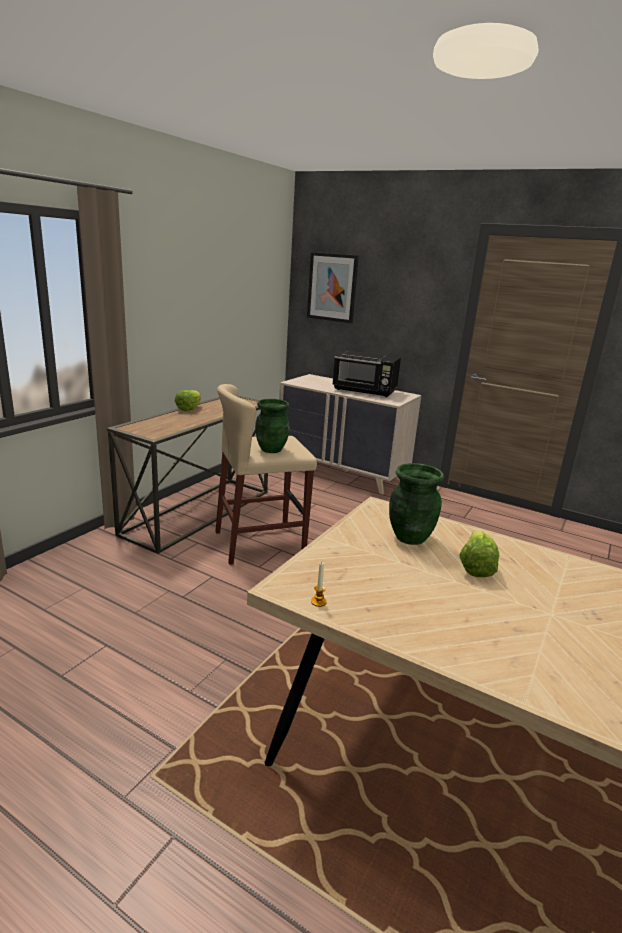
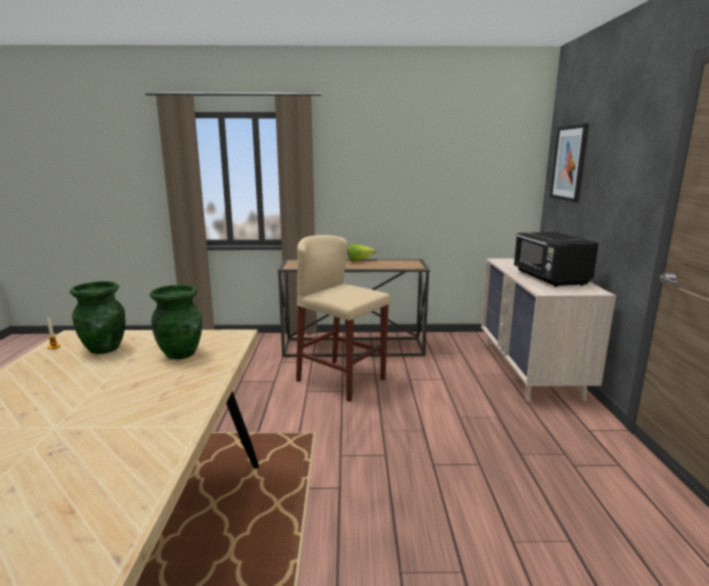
camera: 60 degrees right, 5 degrees down
(271, 449) = (334, 294): green vase -> green vase (105, 348)
(475, 567) = (137, 384): lettuce -> none

